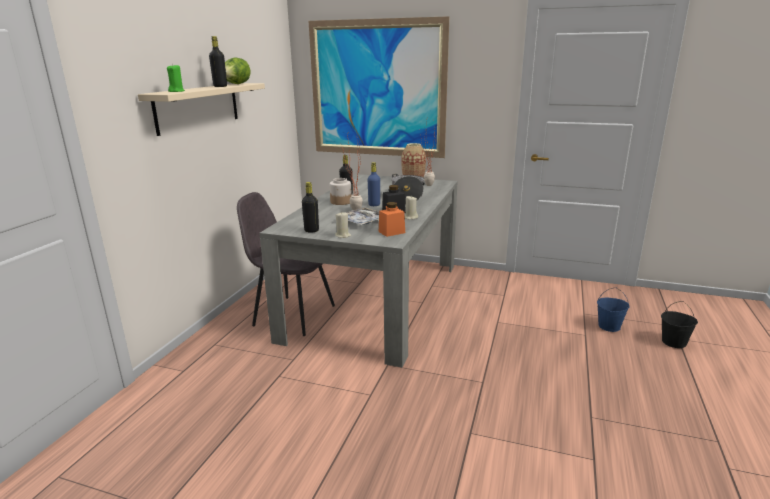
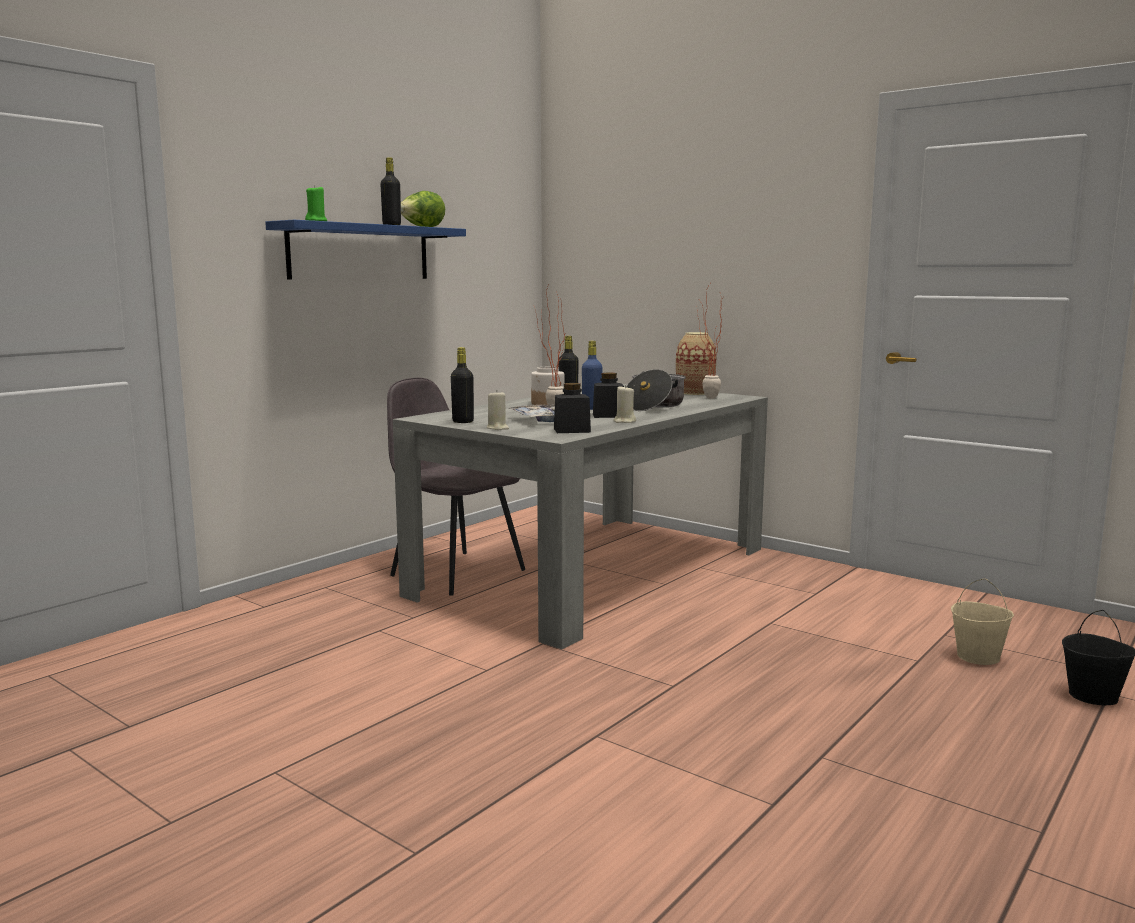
camera: 20 degrees right, 10 degrees down
(198, 107) = (360, 252): beige shelf -> blue shelf
(377, 89) = (653, 250): picture -> none
(391, 232) = (572, 430): orange jar -> black jar
(609, 326) = (978, 657): blue bucket -> beige bucket

